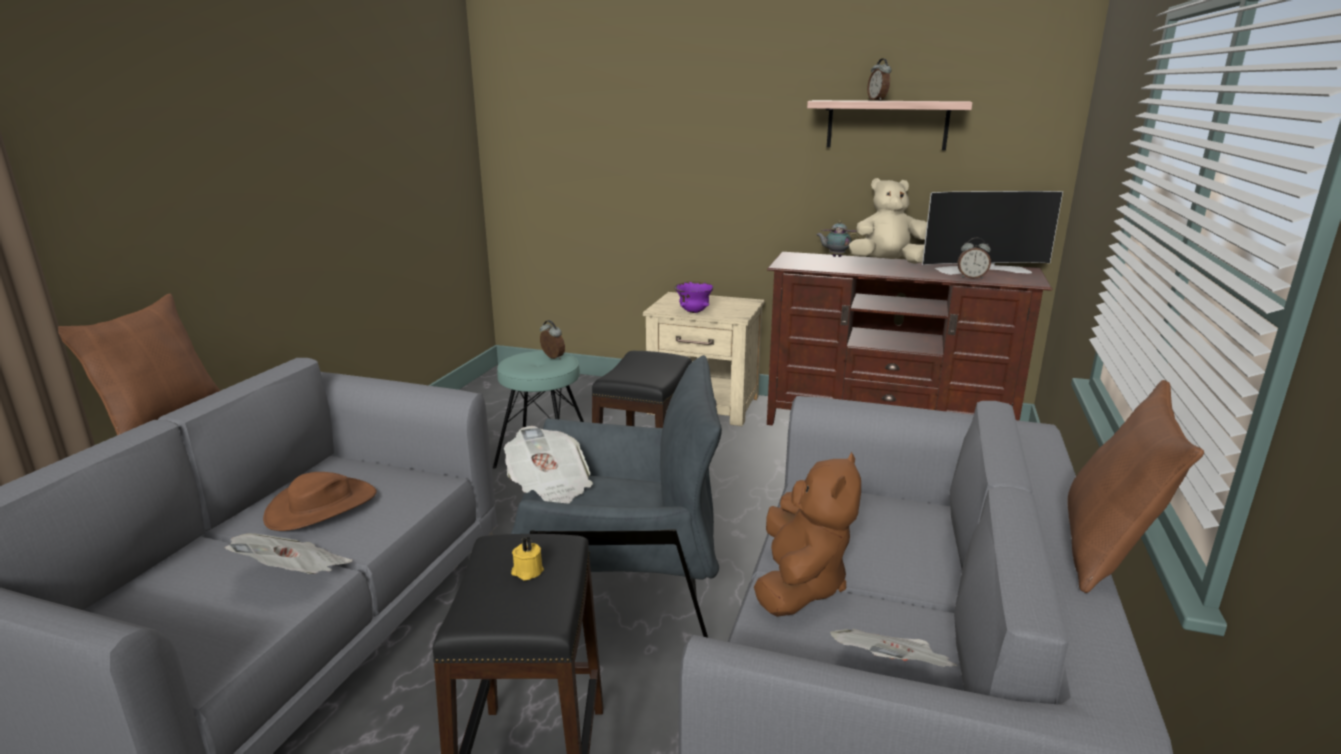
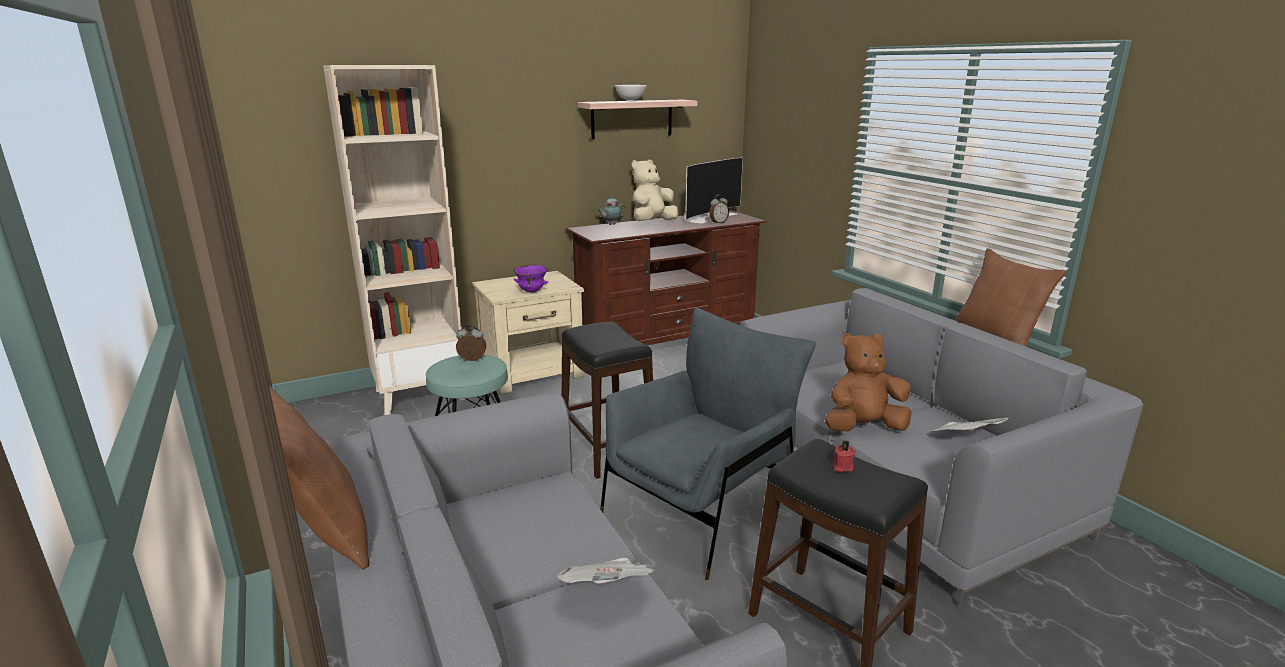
camera: 45 degrees left, 0 degrees up
(322, 506) = (517, 542): brown hat -> none
(527, 571) = (841, 467): yellow candle -> red candle
(549, 487) = (660, 443): newspaper -> none
(591, 390) = (420, 394): none -> beige bookcase
(800, 585) = (863, 428): brown plush toy -> brown plush toy turned 75 degrees counterclockwise
(878, 100) = (631, 101): alarm clock -> white bowl

